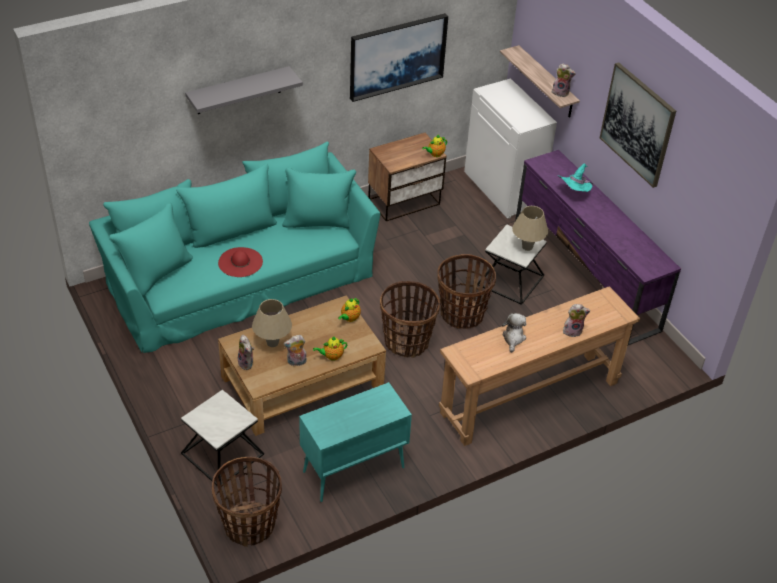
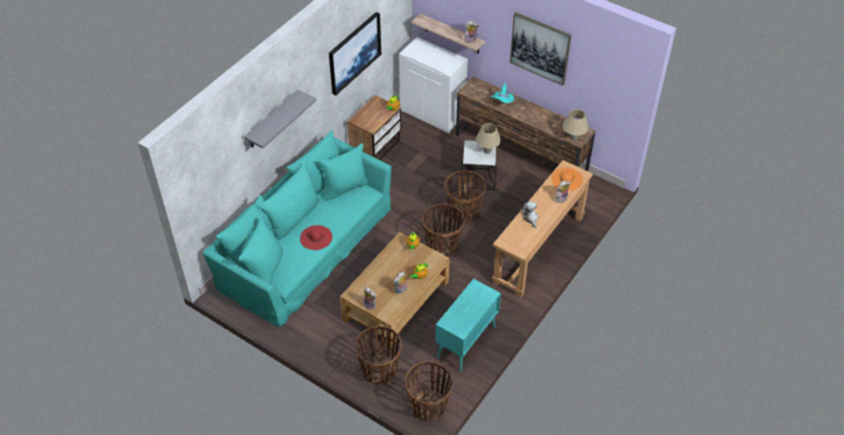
camera: 25 degrees left, 5 degrees up
(222, 454) = (379, 370): side table -> basket
(272, 343) = (376, 284): beige table lamp -> beige table lamp (573, 138)
(585, 276) = (521, 154): purple tv stand -> brown tv stand
(598, 311) = (567, 179): none -> orange hat

